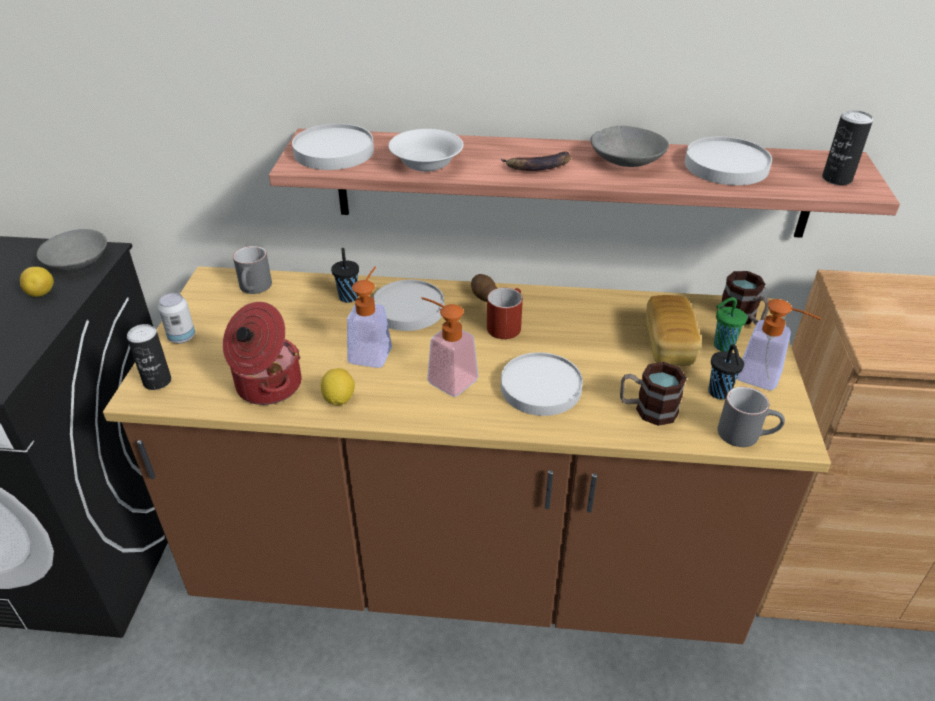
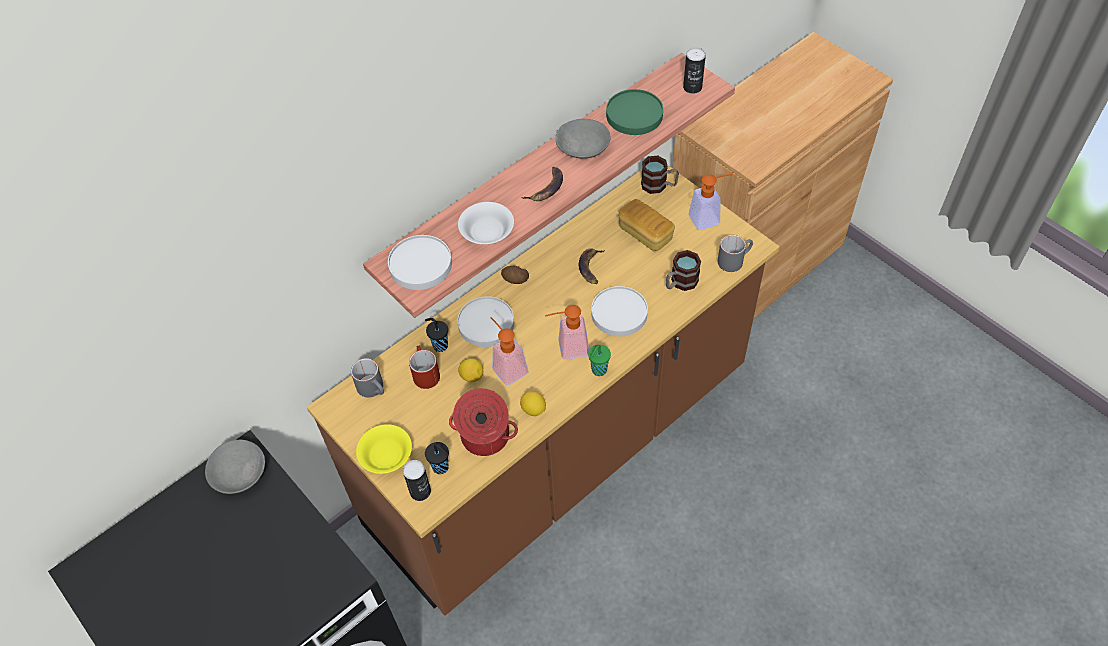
camera: 45 degrees left, 15 degrees up
(42, 293) = (262, 511): lemon -> lemon (472, 376)
(182, 337) = (386, 456): can -> yellow bowl
(506, 324) = (552, 289): red mug -> red mug (424, 373)
(569, 334) = (591, 268): none -> banana
(719, 393) = (699, 245): black cup -> black cup (441, 467)
(722, 346) = (669, 213): green cup -> green cup (598, 370)
(726, 165) = (634, 115): white plate -> green plate

